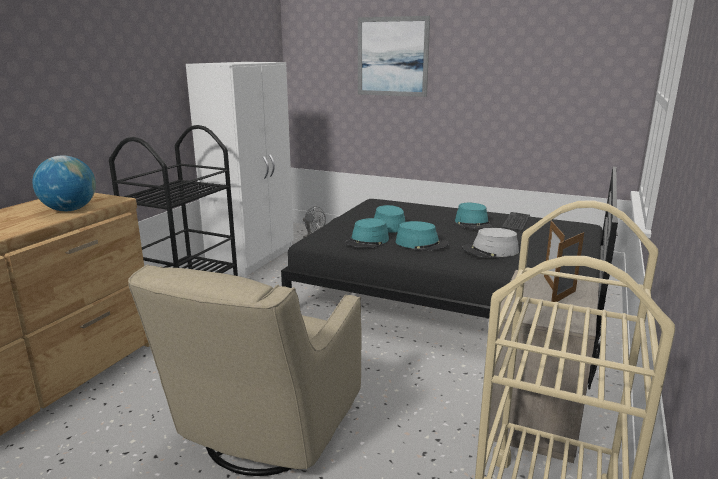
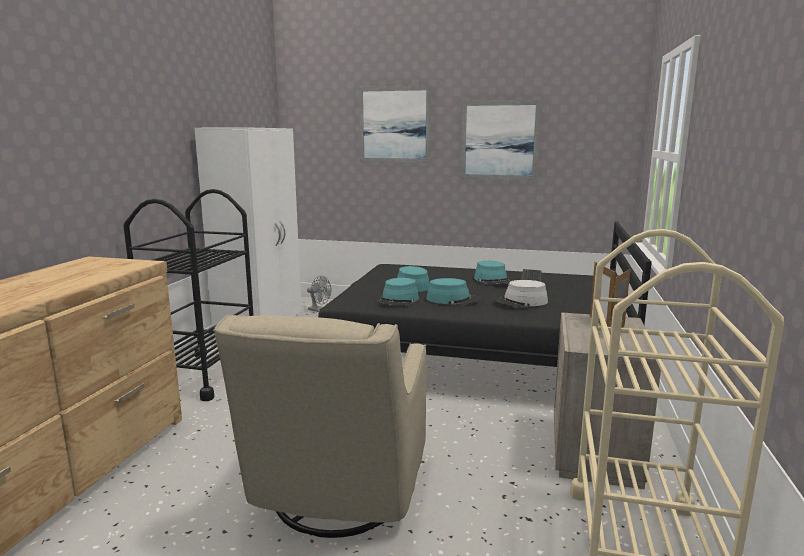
camera: 10 degrees left, 5 degrees down
(69, 210) = (99, 273): globe -> none
(498, 74) = (499, 140): none -> picture

